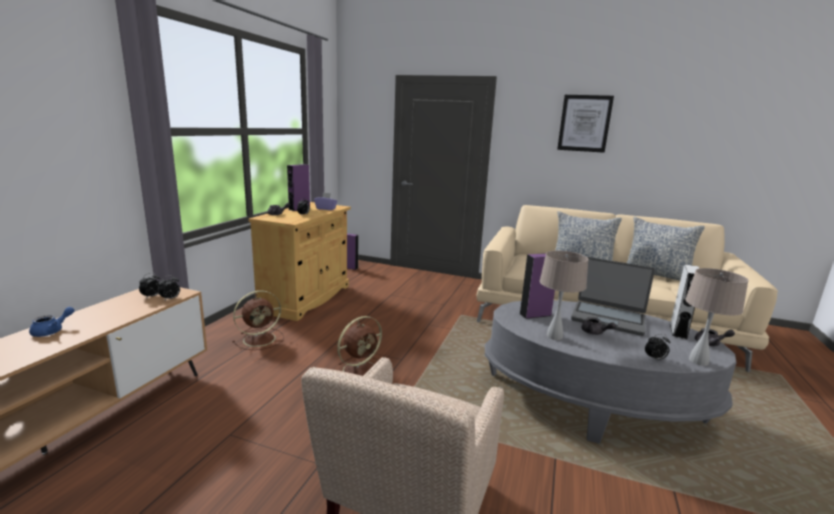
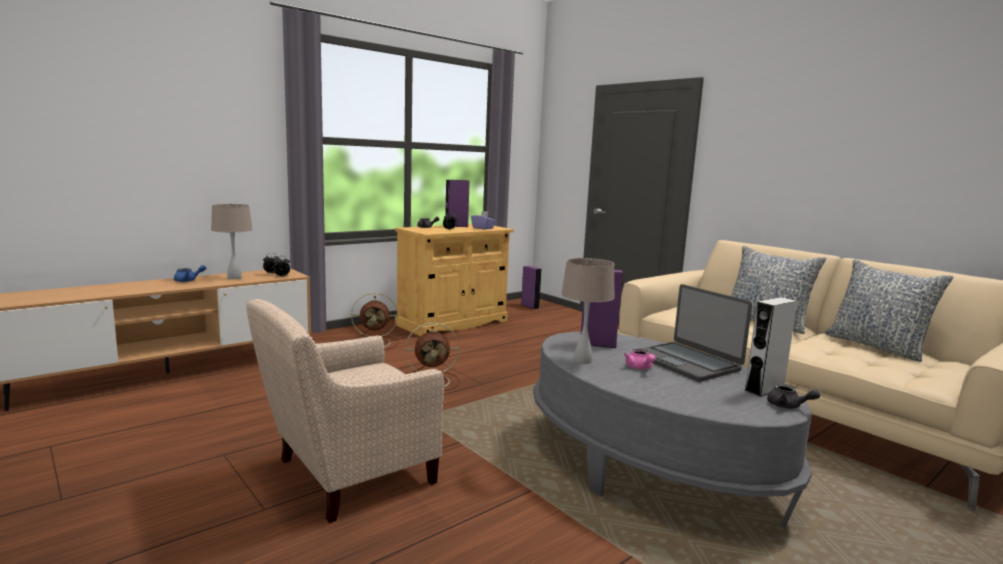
camera: 30 degrees right, 5 degrees down
(584, 123) = (812, 131): picture -> none
(595, 333) = (639, 368): grey teapot -> pink teapot
(655, 359) = (669, 398): alarm clock -> none
(698, 361) = (727, 412): beige table lamp -> beige table lamp (234, 277)

